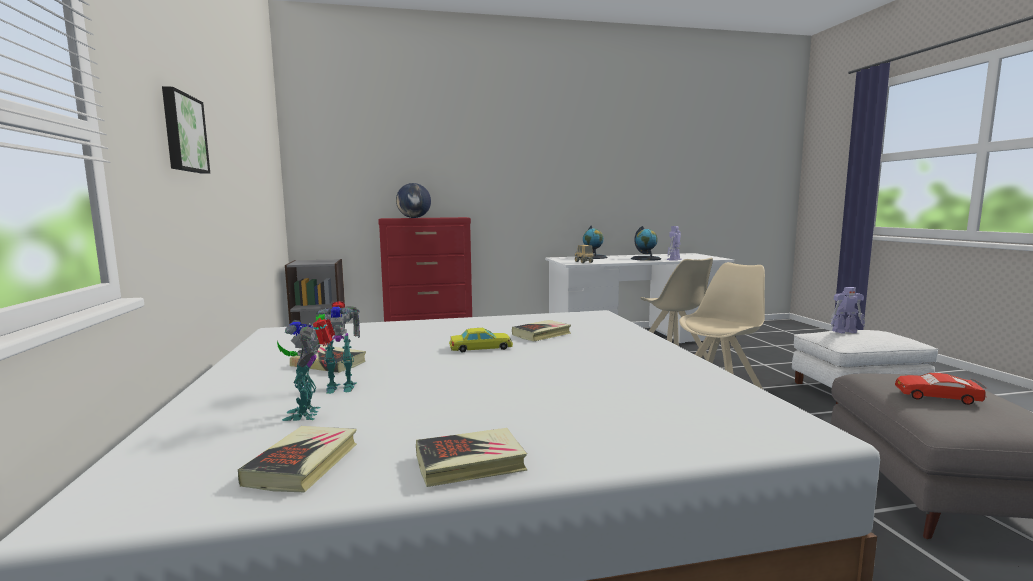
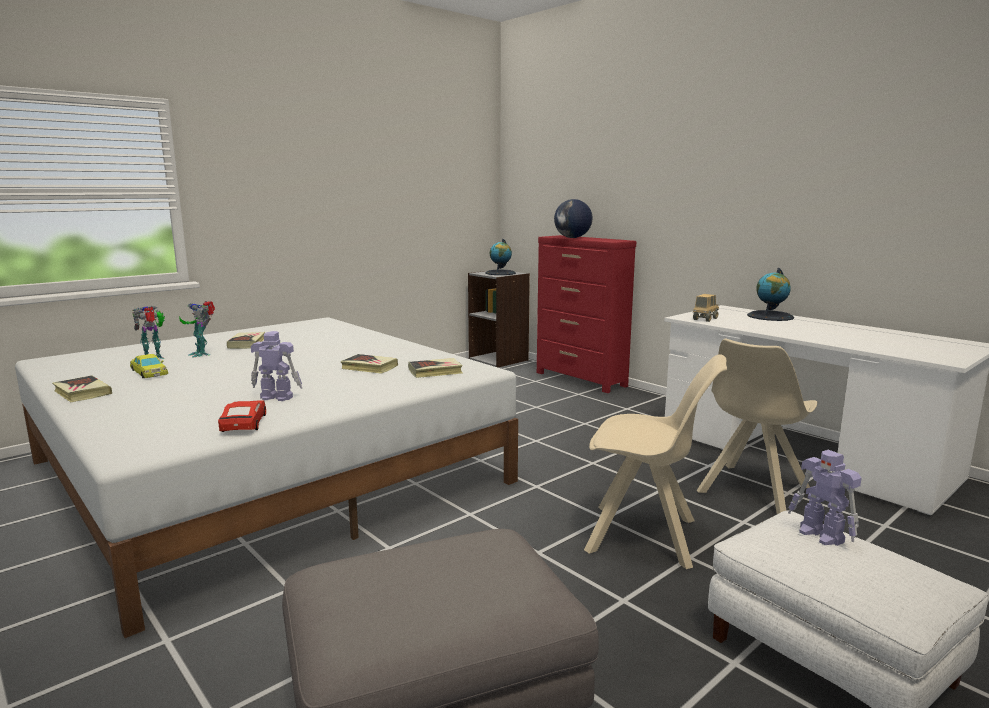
camera: 60 degrees right, 5 degrees up
(182, 133) = (286, 178): picture -> none
(303, 464) = (85, 371): book -> book (435, 371)
(481, 347) = (311, 361): yellow toy car -> yellow toy car (149, 372)
(646, 259) = (820, 333): globe -> globe (500, 273)
(674, 259) = (849, 343): toy robot -> toy robot (276, 397)
(937, 396) = (413, 570): red toy car -> red toy car (244, 424)

